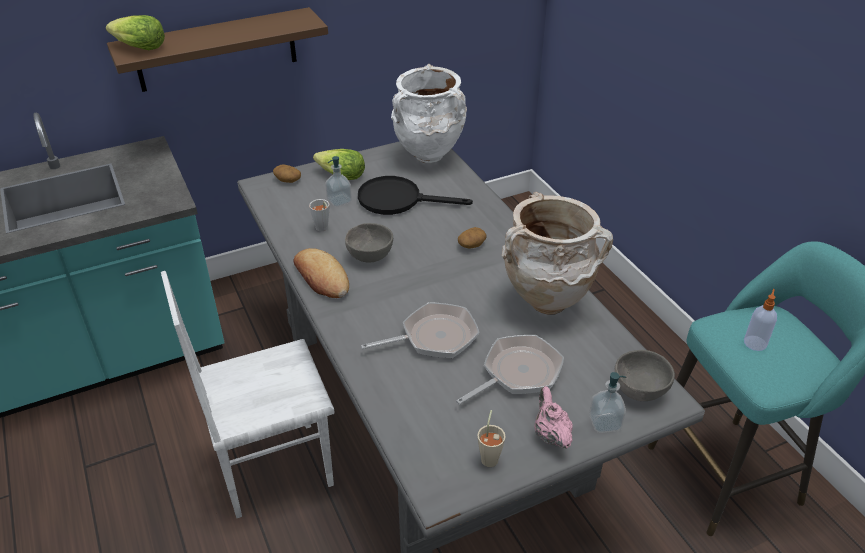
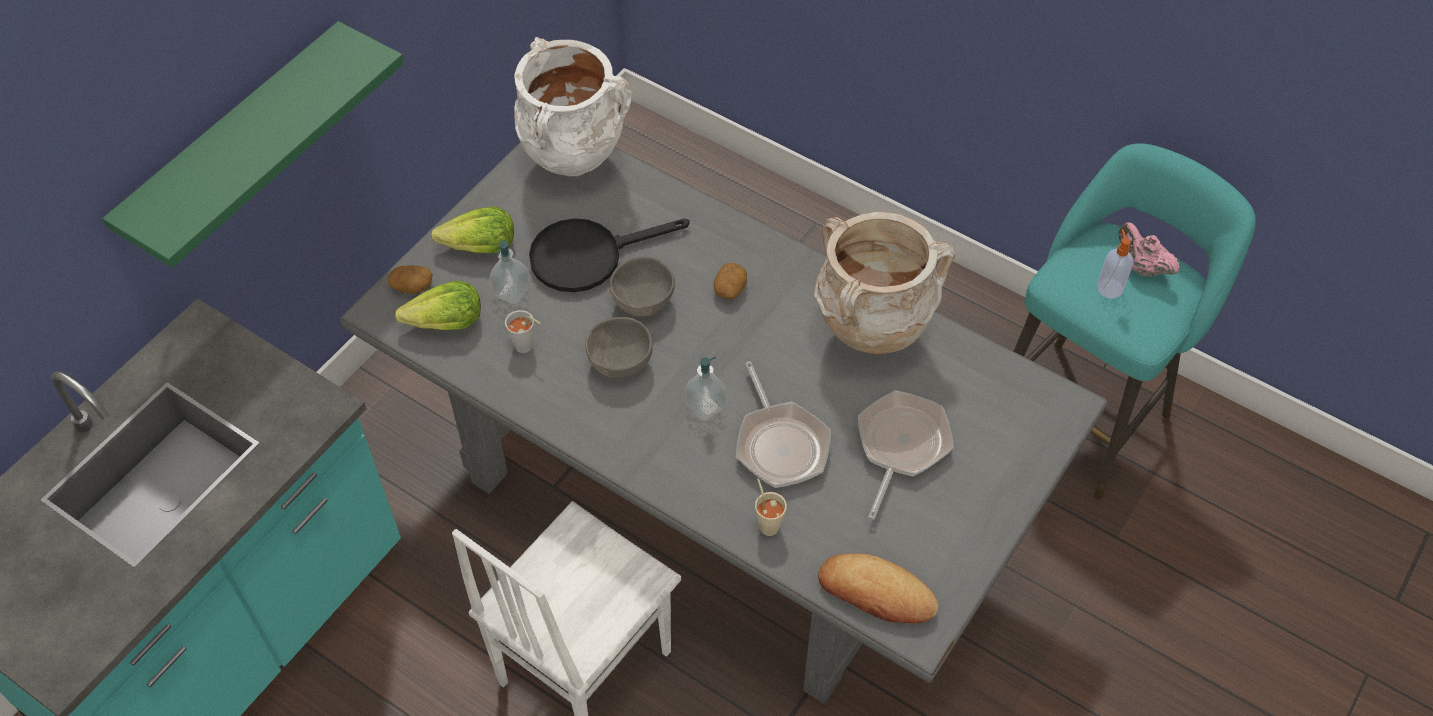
camera: 30 degrees left, 15 degrees up
(139, 48) = (167, 209): lettuce -> lettuce (446, 323)
(217, 50) = (237, 145): brown shelf -> green shelf
(322, 278) = (586, 424): bread -> bread (876, 593)
(434, 337) = (780, 444): frying pan -> frying pan turned 120 degrees clockwise
(490, 456) = (940, 563): beige cup -> beige cup (768, 523)
(550, 435) = (981, 506): pink teapot -> pink teapot (1142, 267)
(604, 423) = (1024, 465): soap dispenser -> soap dispenser (705, 406)
(638, 390) = (1033, 407): grey bowl -> grey bowl (642, 302)

